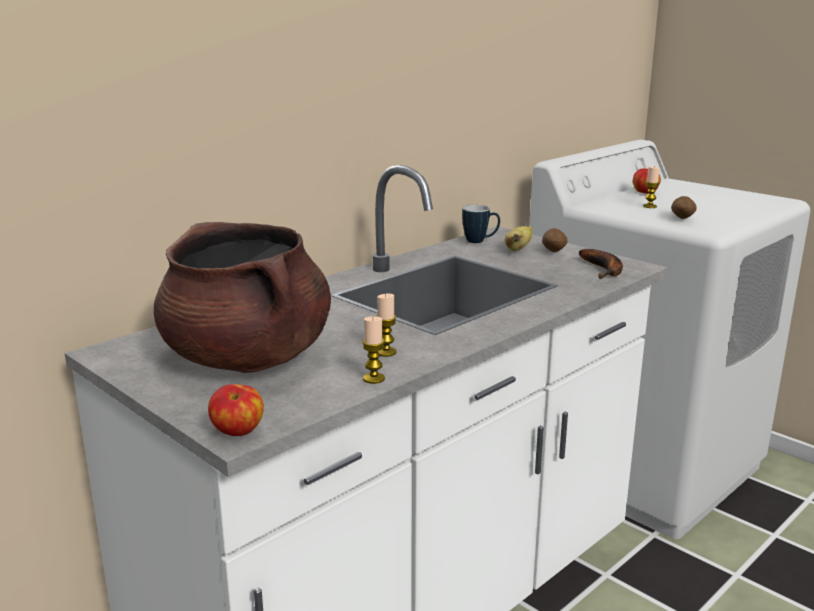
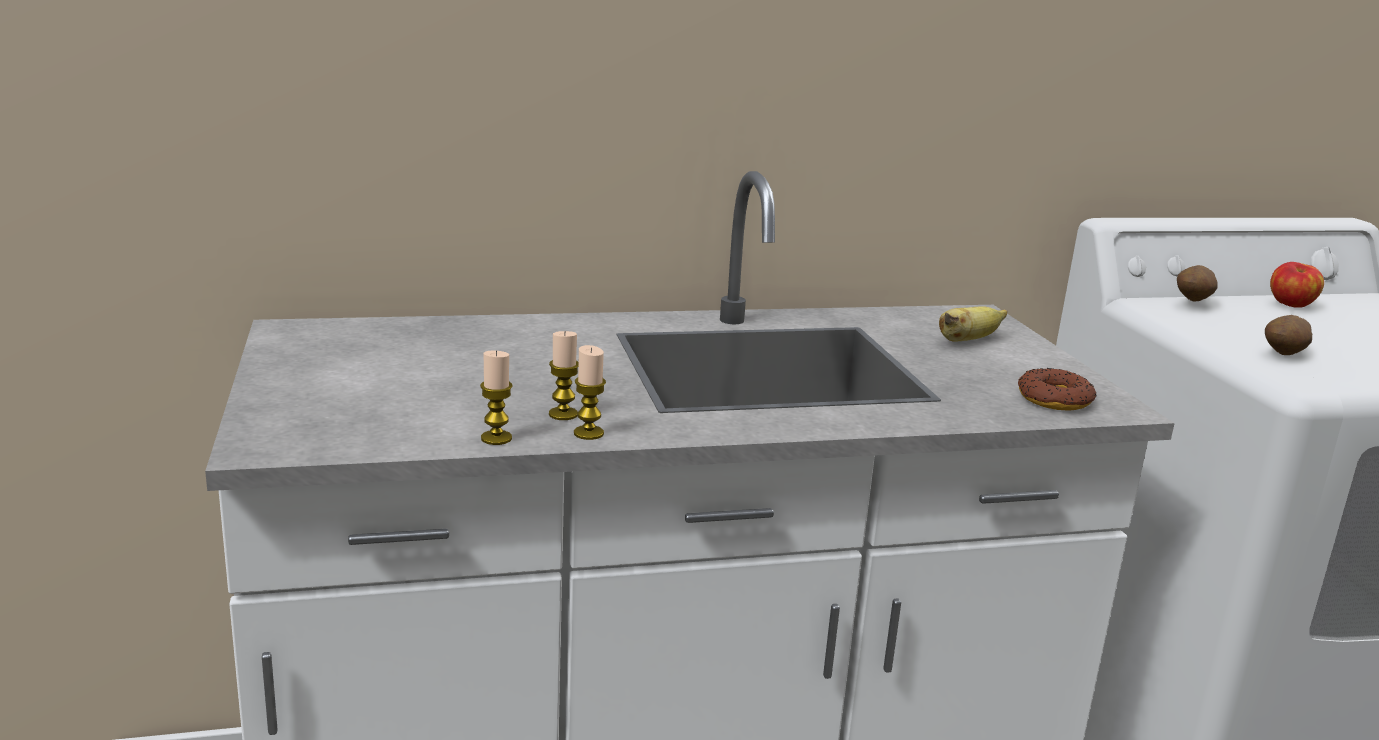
camera: 30 degrees right, 0 degrees up
(238, 432) = (263, 446): apple -> none
(248, 359) = (405, 376): brown cooking pot -> none
(480, 241) = (929, 318): mug -> none
(553, 251) = (1017, 356): potato -> potato (1193, 301)
(604, 270) = (1054, 399): banana -> donut
(649, 206) = (1259, 325): candle -> candle (588, 433)

